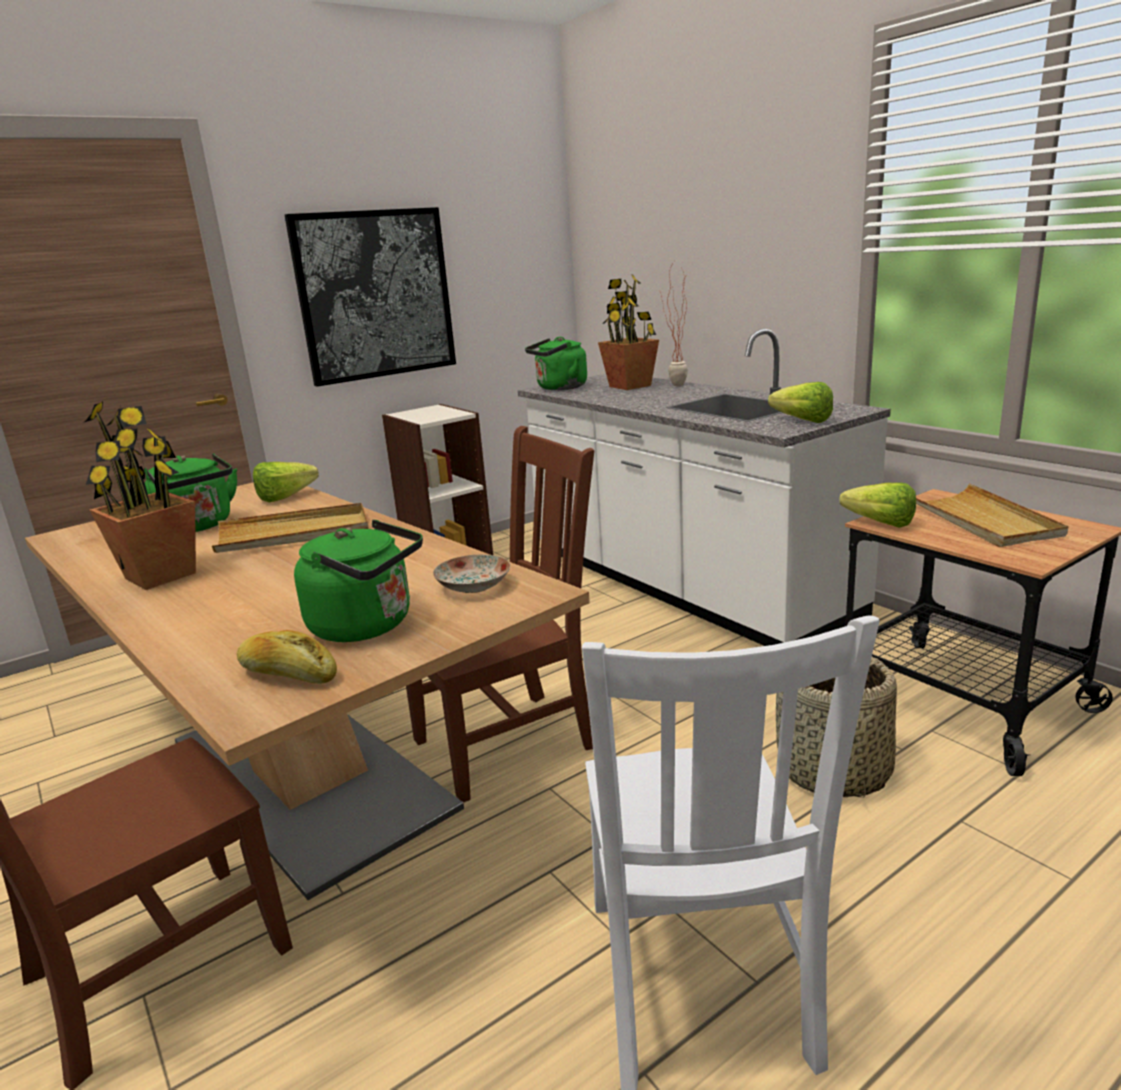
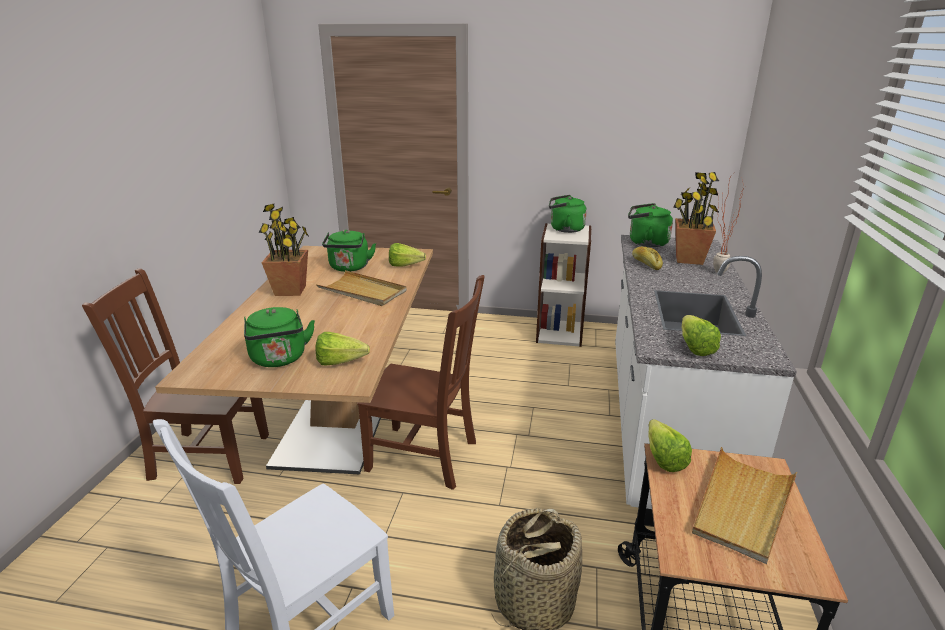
camera: 45 degrees right, 5 degrees up
(288, 674) = (221, 366): bread -> bread (646, 264)
(375, 295) = (561, 143): picture -> none
(420, 412) = (564, 229): none -> green kettle
(472, 586) = (344, 363): plate -> lettuce

